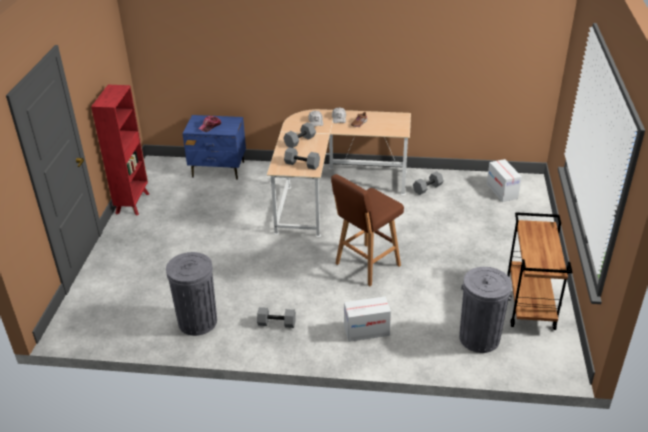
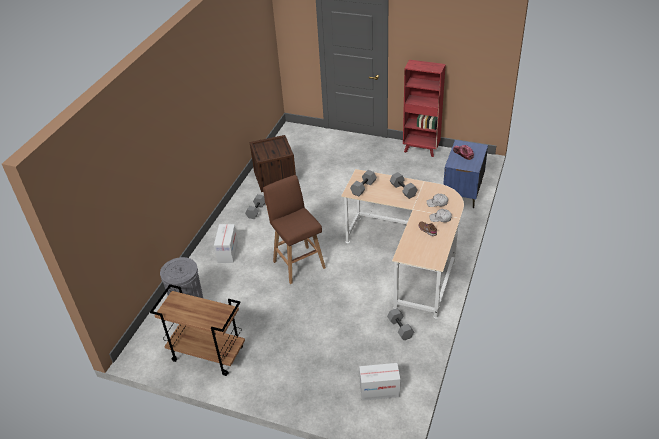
camera: 105 degrees right, 5 degrees up
(197, 321) = (274, 177): grey trash can -> crate

